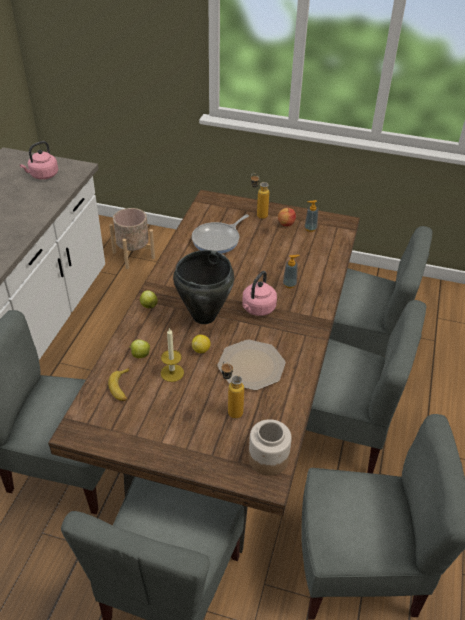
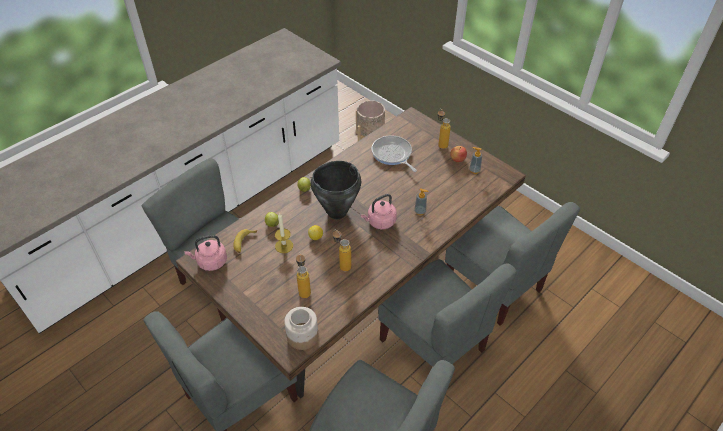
camera: 30 degrees right, 5 degrees up
(43, 175) = (295, 60): pink kettle -> pink kettle (210, 262)
(218, 240) = (392, 154): frying pan -> frying pan turned 75 degrees clockwise
(251, 366) = (342, 264): plate -> bottle

